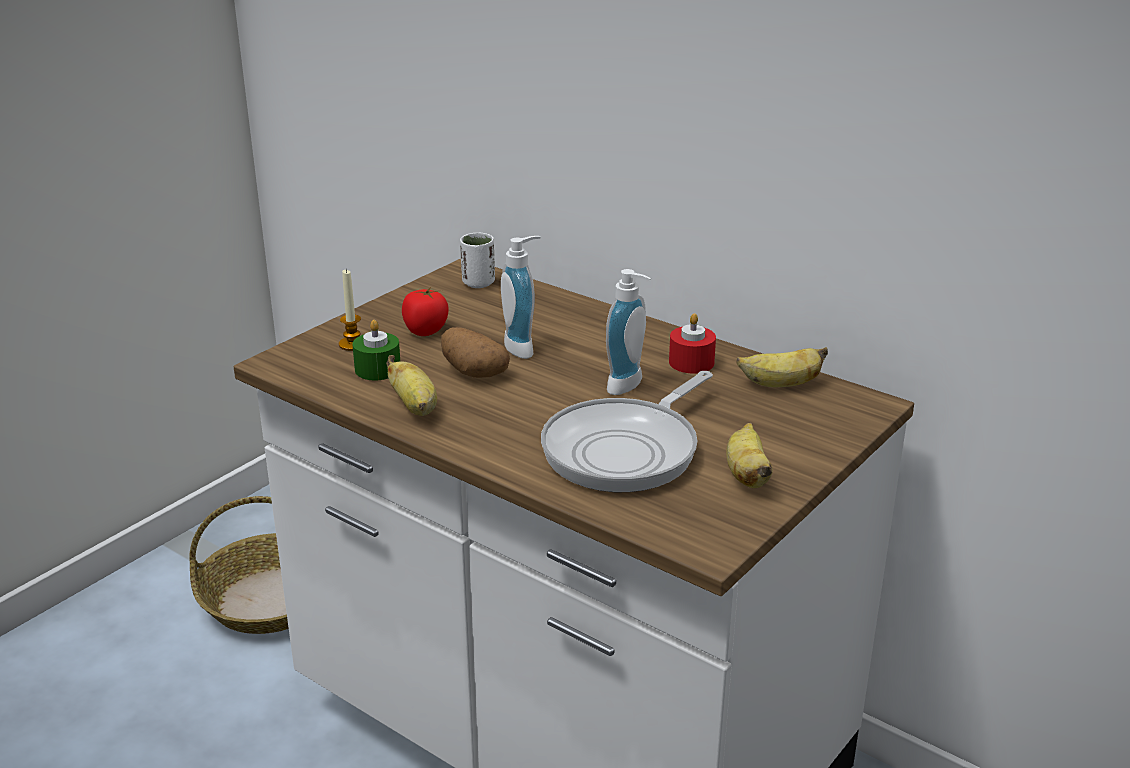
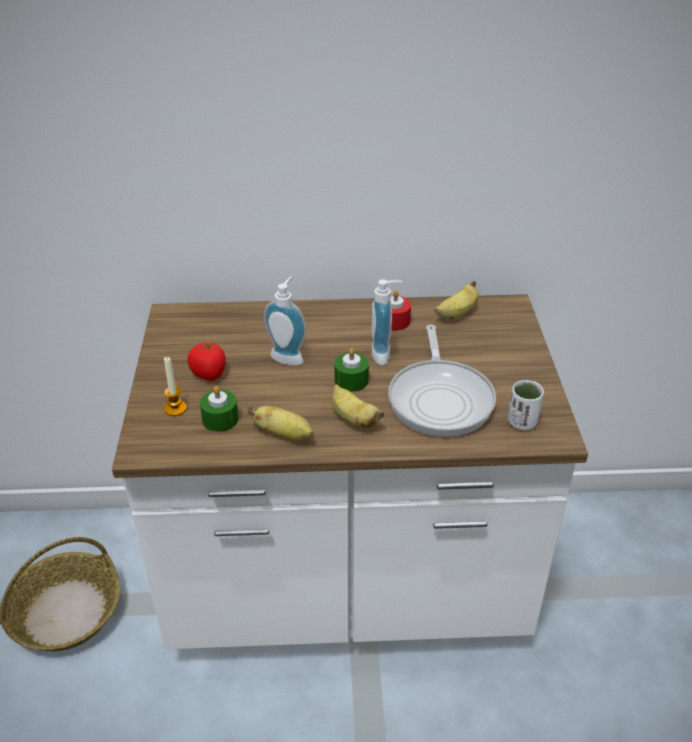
camera: 40 degrees left, 10 degrees up
(472, 372) = (283, 390): potato -> none
(478, 283) = (192, 321): white cup -> white cup (522, 422)
(555, 393) = (351, 380): none -> green candle
(747, 475) = (516, 381): banana -> banana (353, 419)

